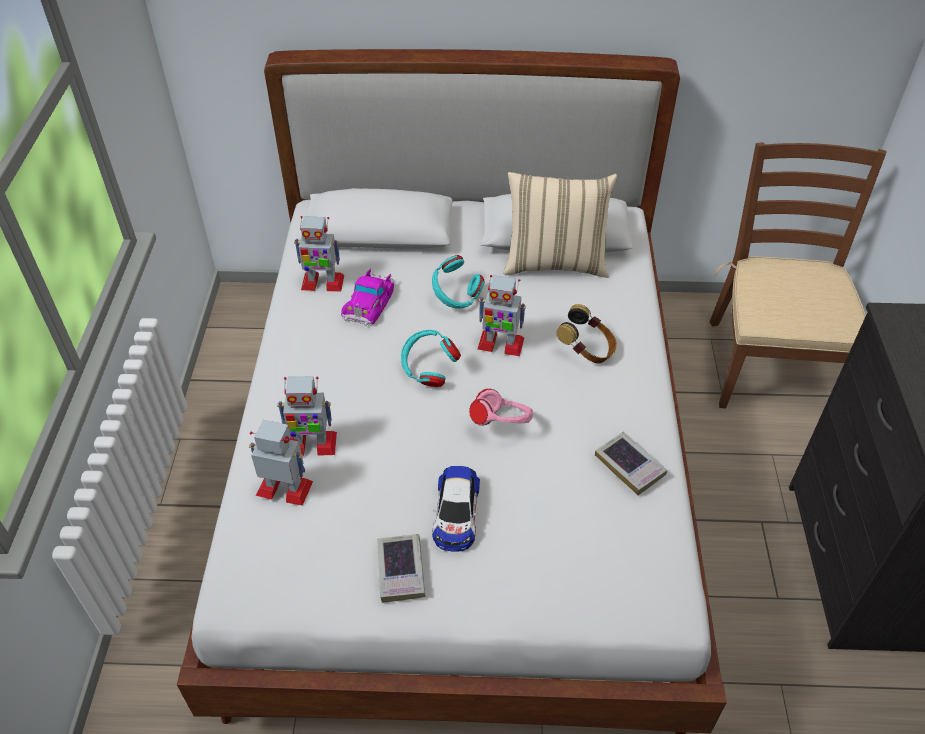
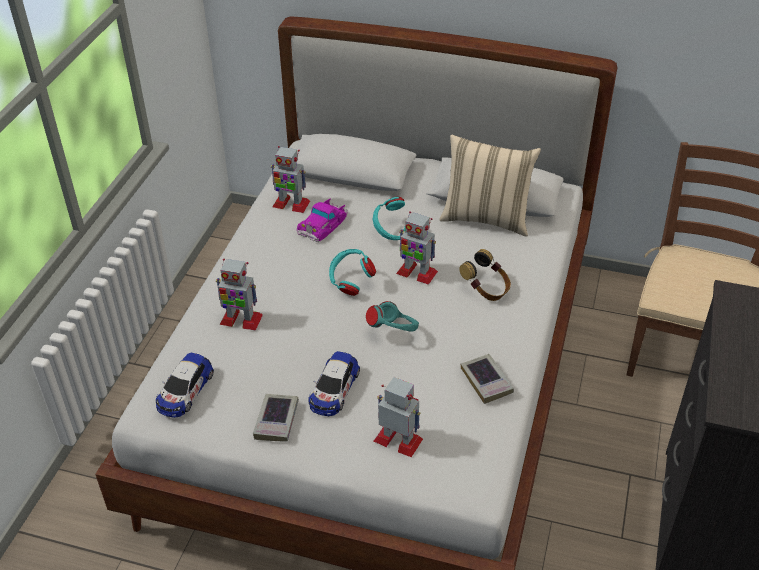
camera: 15 degrees right, 5 degrees down
(272, 555) = (185, 390): none -> toy car
(285, 488) = (210, 346): toy robot -> toy robot (398, 440)
(501, 424) = (394, 331): pink headphones -> turquoise headphones

